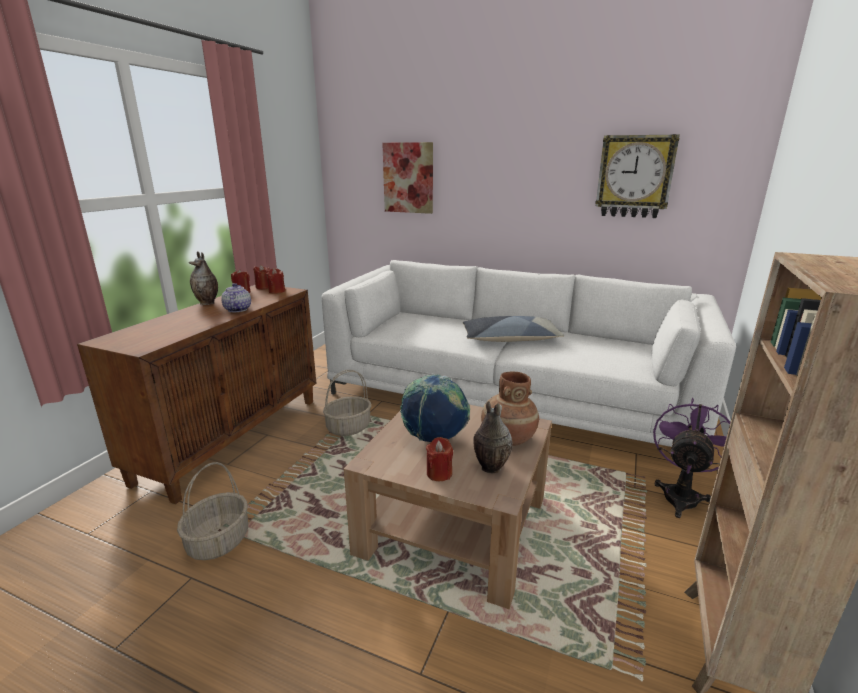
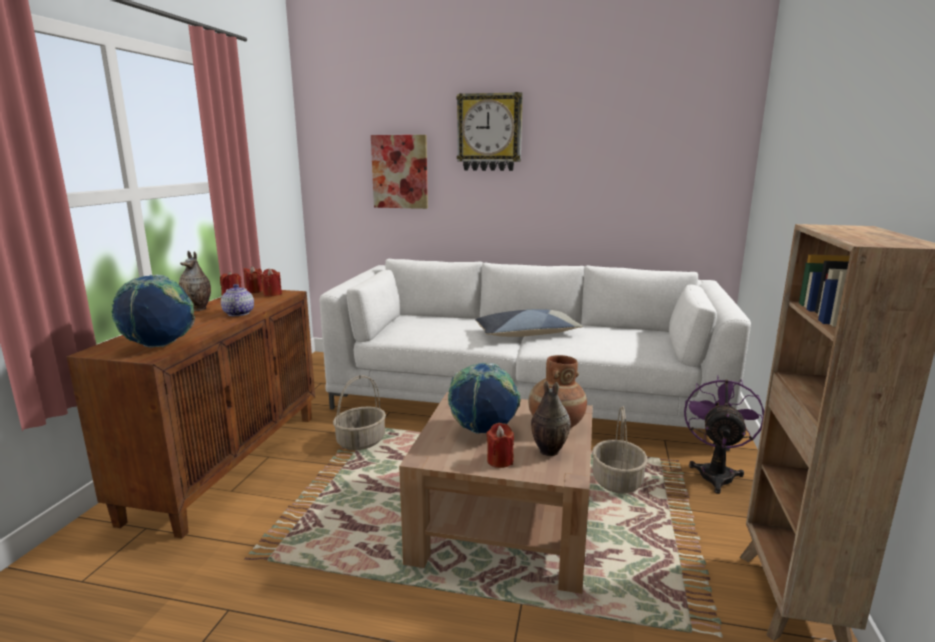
camera: 10 degrees left, 5 degrees down
(155, 339) = (160, 346): none -> globe
(218, 542) = (248, 570): basket -> basket (617, 481)
(634, 177) = (633, 168): wall clock -> wall clock (489, 132)

